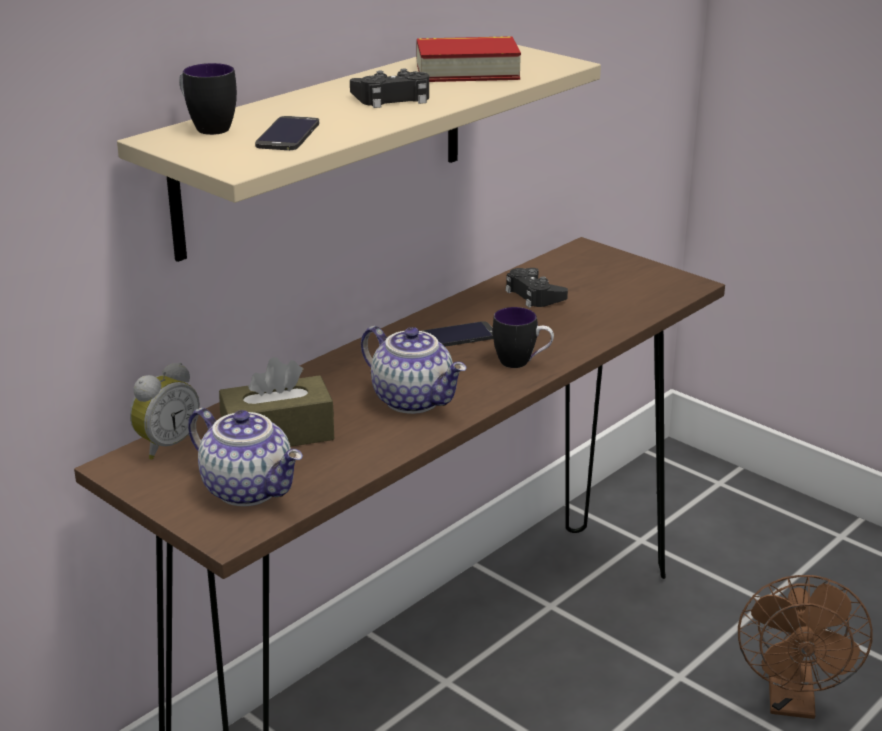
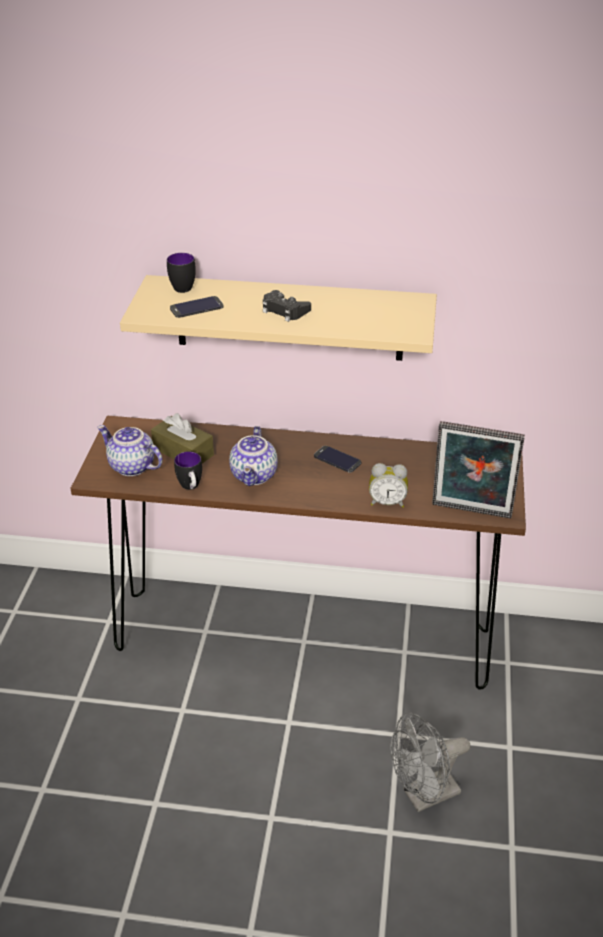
camera: 55 degrees right, 10 degrees up
(166, 445) = (145, 428): alarm clock -> alarm clock (387, 502)
(250, 489) = (131, 467): teapot -> teapot turned 120 degrees clockwise
(467, 71) = (359, 312): book -> none
(522, 363) = (331, 493): mug -> mug (191, 488)
(534, 295) = (417, 464): black game controller -> none
(664, 299) = (471, 512): none -> picture frame
(792, 702) = (424, 796): brown fan -> grey fan

